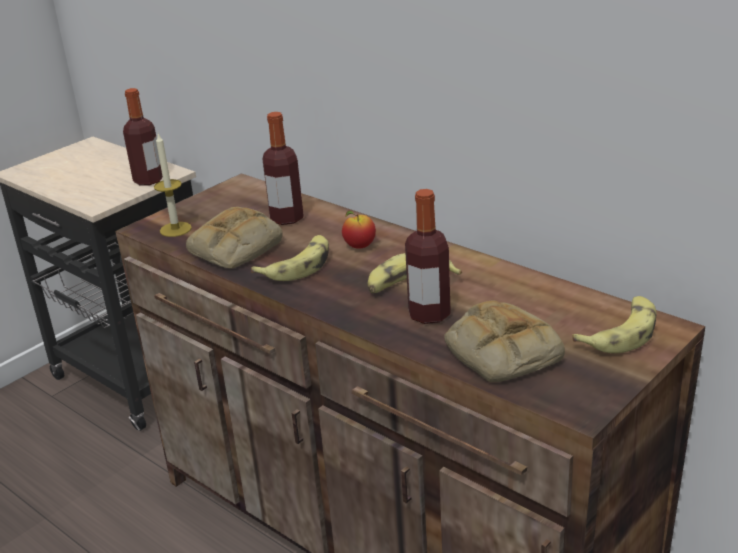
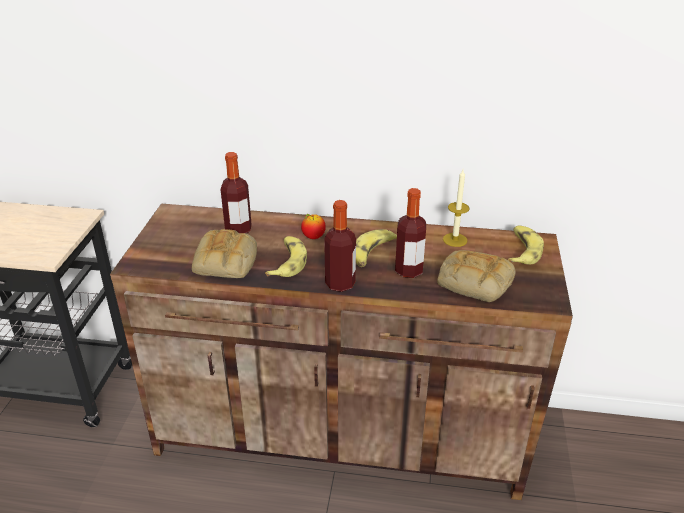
camera: 35 degrees left, 5 degrees up
(148, 180) = (71, 226): bottle -> bottle (340, 284)
(175, 229) = (161, 259): candle -> candle (455, 240)

